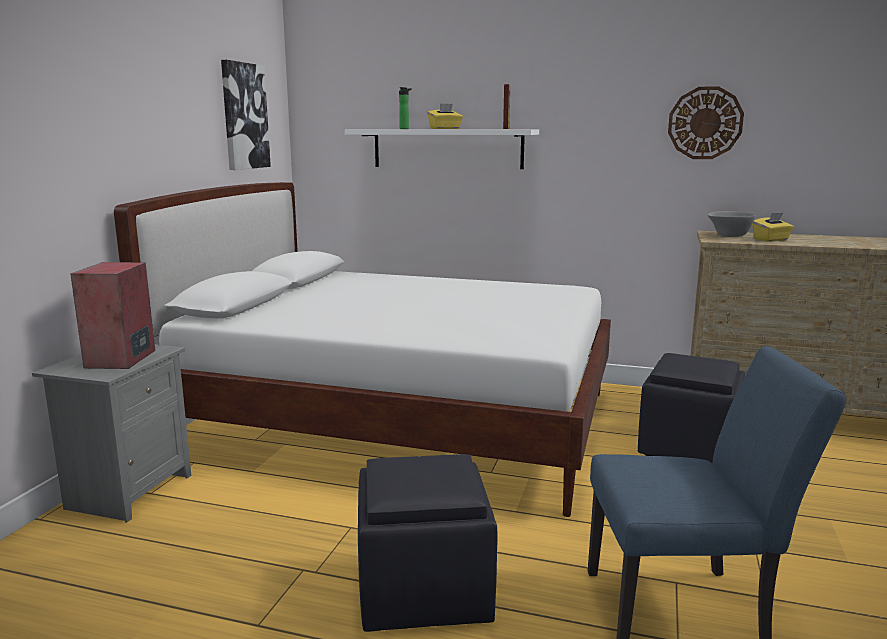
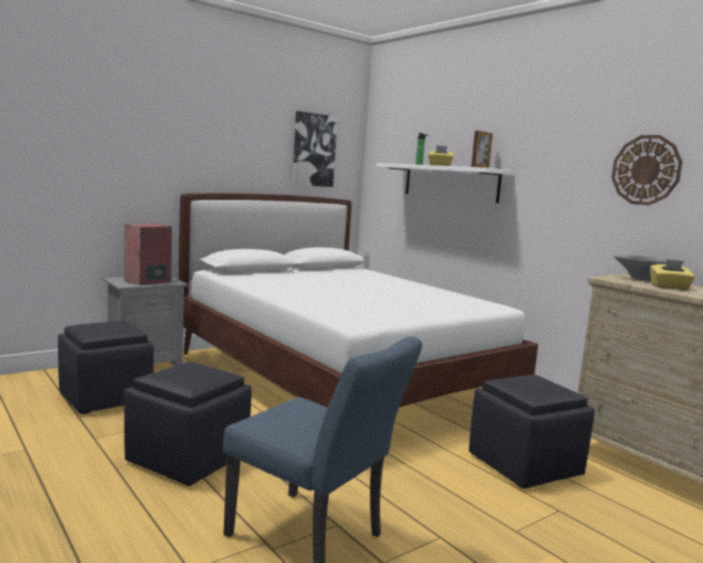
camera: 35 degrees right, 5 degrees down
(164, 561) = (106, 398): none -> black ottoman

